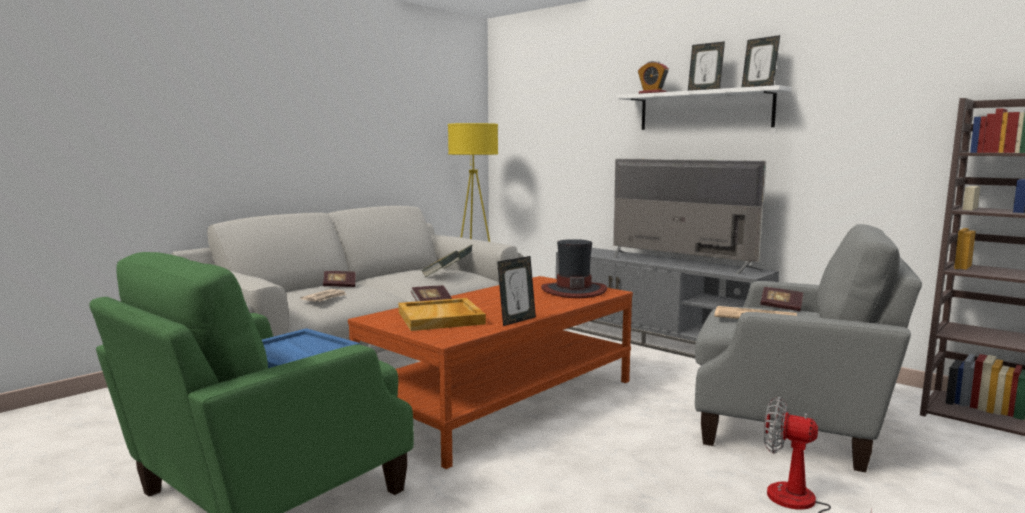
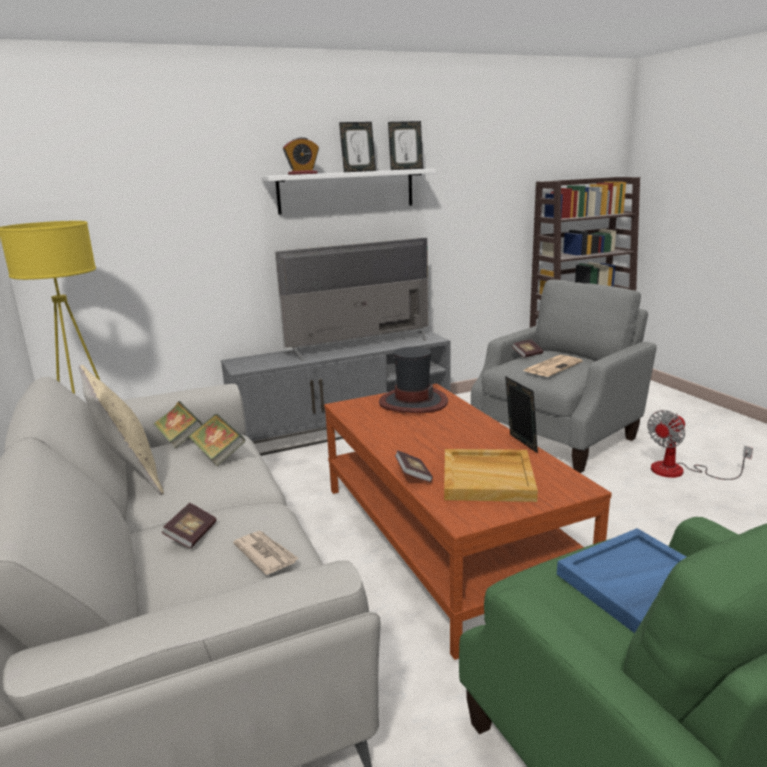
camera: 65 degrees left, 10 degrees up
(401, 270) = (129, 477): none -> beige pillow

